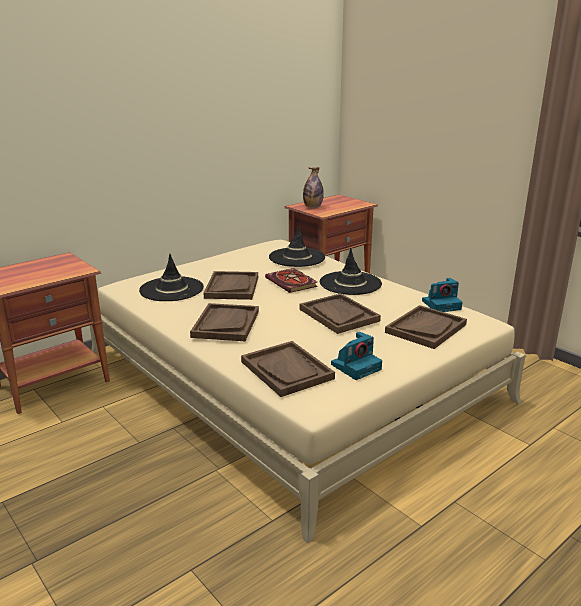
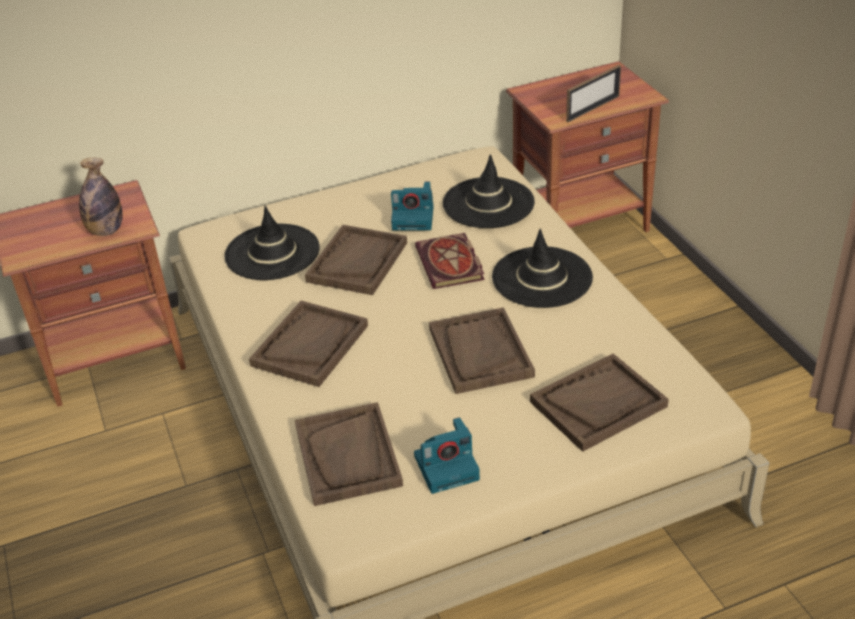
camera: 20 degrees right, 15 degrees up
(313, 207) = (551, 97): bottle -> bottle (106, 231)
(339, 209) = (592, 108): none -> picture frame
(442, 305) = (658, 352): camera -> camera (414, 218)

